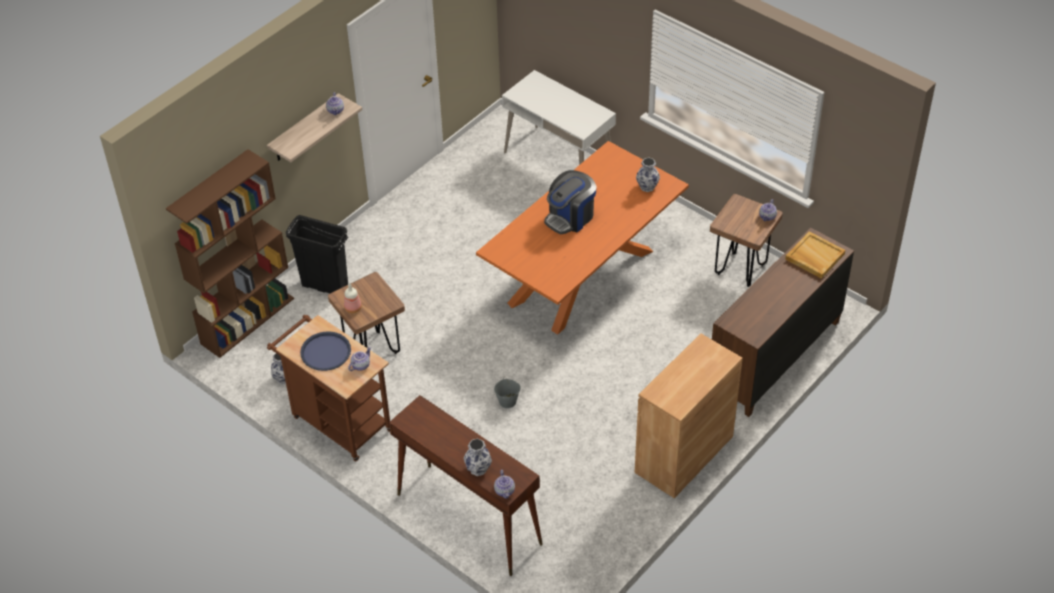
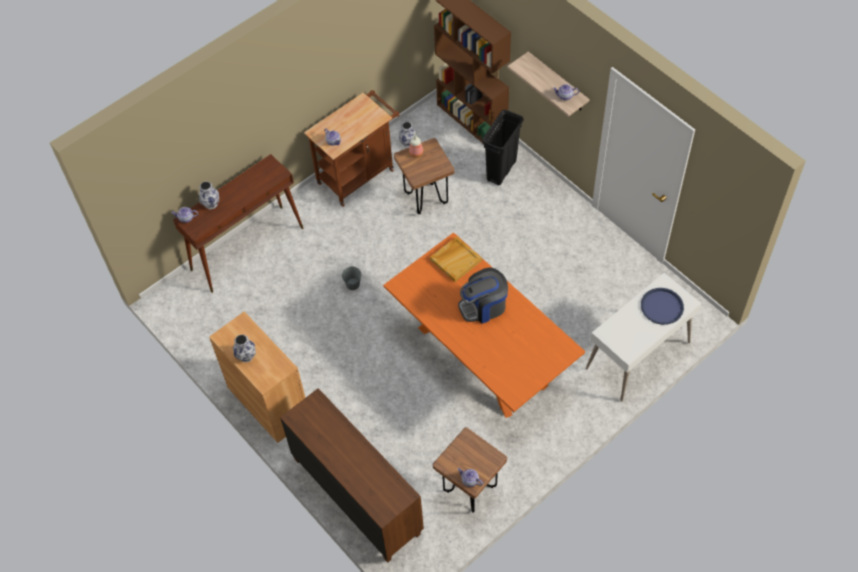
camera: 100 degrees right, 10 degrees up
(326, 352) = (352, 121): blue tray -> blue tray (662, 307)
(570, 217) = (484, 306): coffee machine -> coffee machine turned 75 degrees counterclockwise
(647, 187) = (514, 374): vase -> vase (246, 356)
(814, 256) = (380, 490): beige tray -> beige tray (455, 260)

